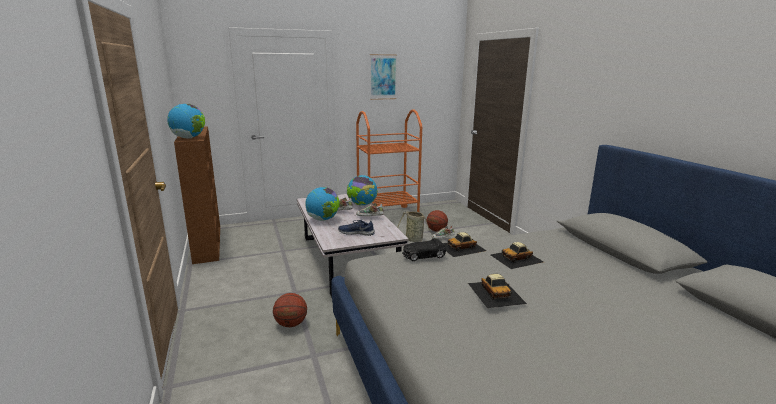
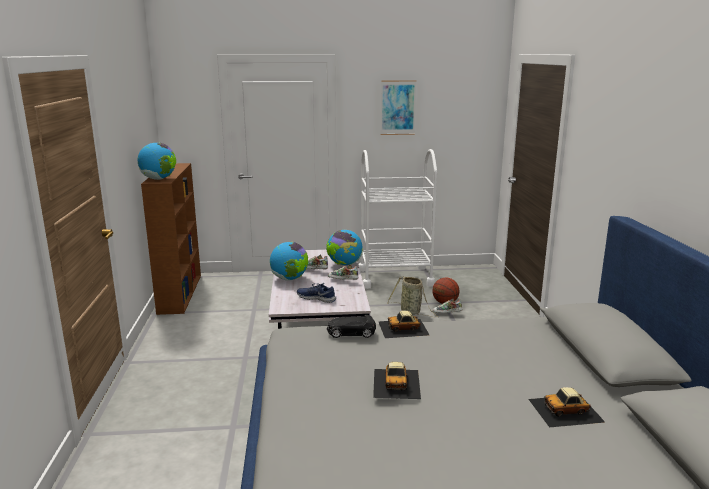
camera: 15 degrees right, 0 degrees up
(291, 324) = (225, 391): basketball -> none
(387, 215) = (395, 277): orange cart -> white cart
(516, 258) = (457, 348): toy car -> toy car (566, 410)

